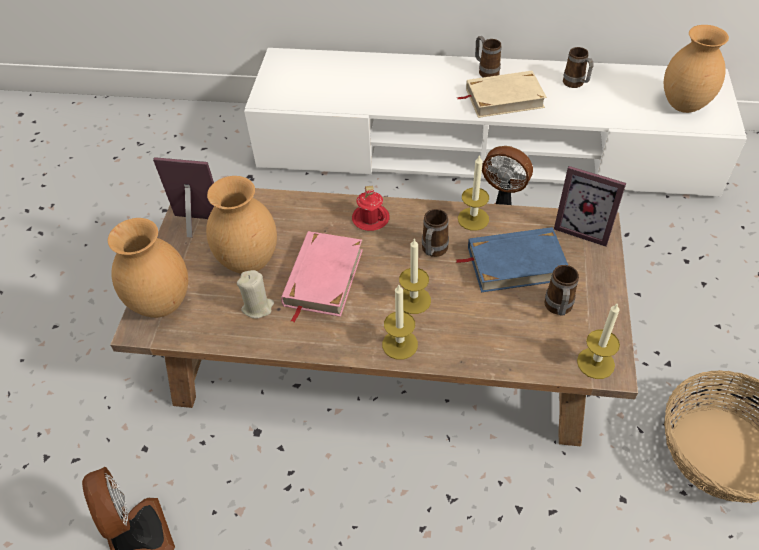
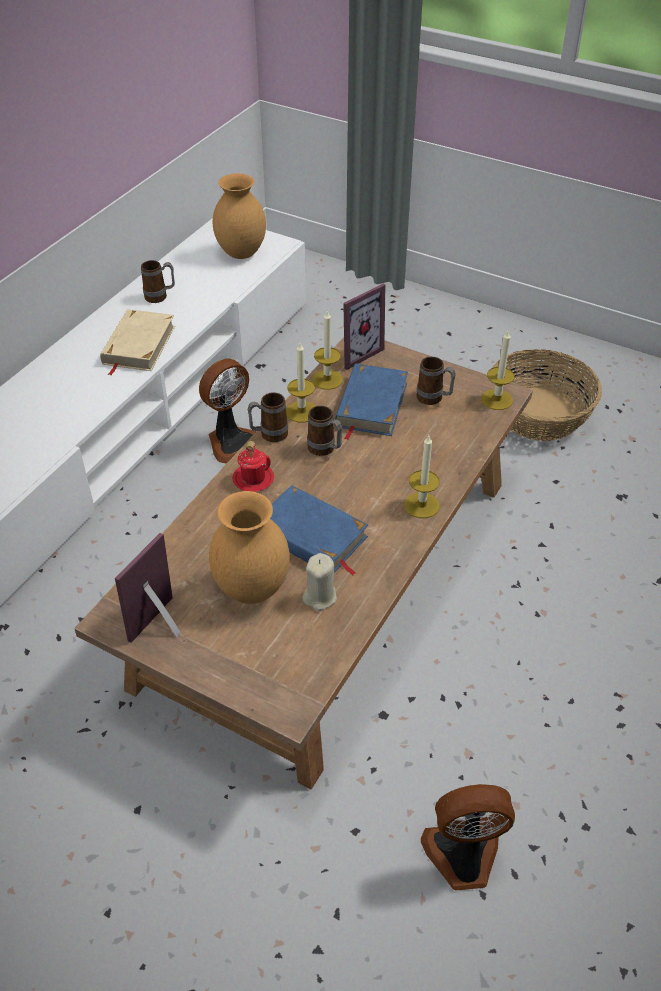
camera: 70 degrees left, 5 degrees down
(161, 305) = (269, 682): brown vase -> none
(323, 278) = (310, 536): pink book -> blue book
(414, 300) = (376, 481): candle -> candle (327, 379)
(485, 71) = (87, 342): mug -> mug (268, 435)

